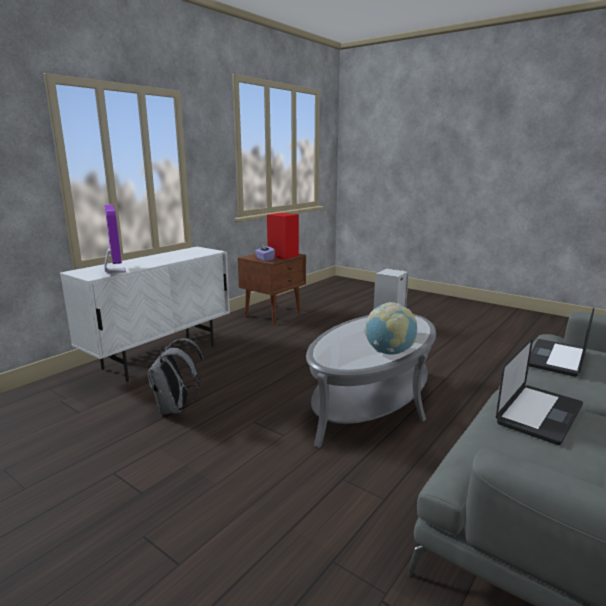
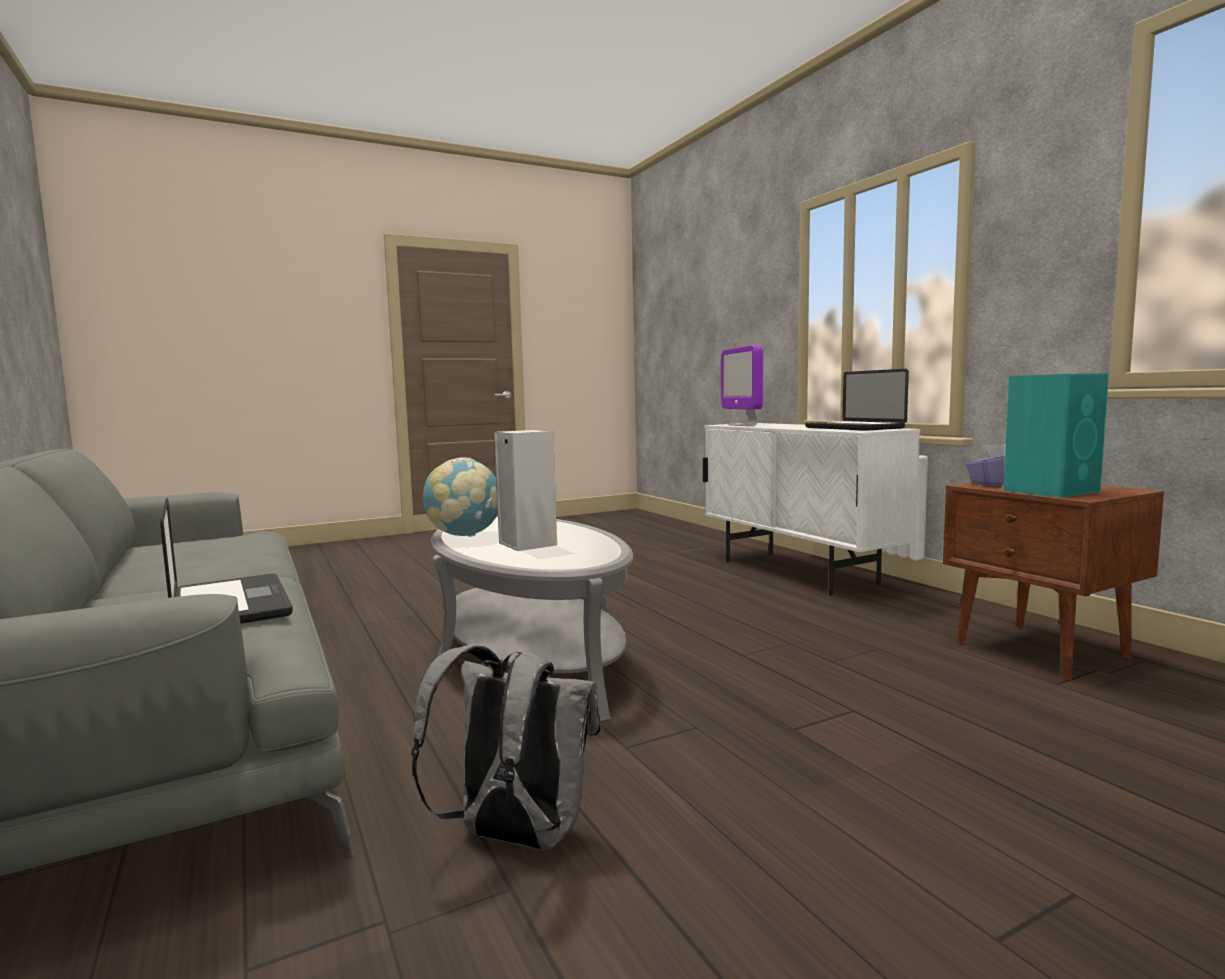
camera: 115 degrees right, 10 degrees down
(115, 271) = (743, 425): monitor -> monitor turned 75 degrees clockwise
(176, 408) = (638, 574): grey backpack -> grey backpack (515, 837)
(282, 255) = (1052, 491): red speaker -> turquoise speaker
(539, 414) = (215, 556): laptop -> laptop (853, 428)

